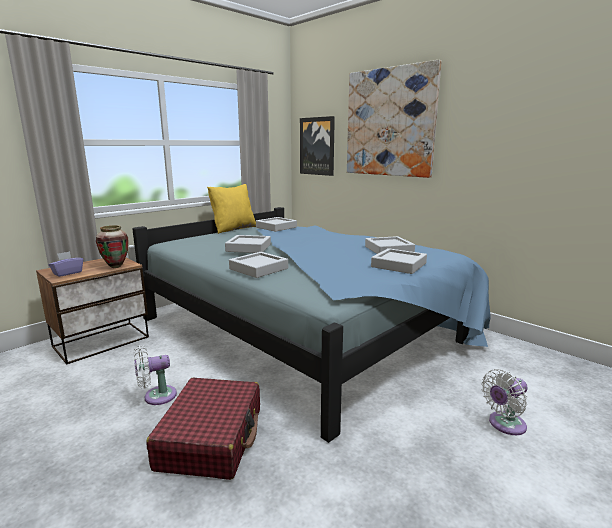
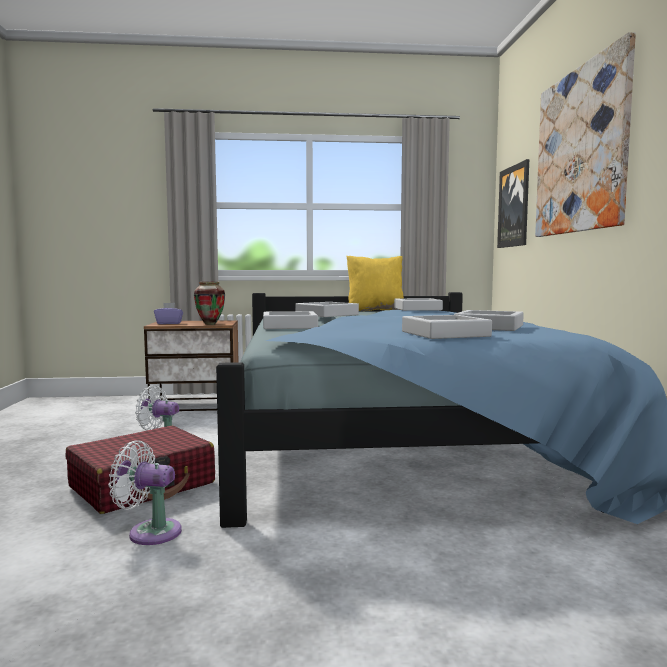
camera: 40 degrees right, 10 degrees down
(504, 425) = (474, 611): white fan -> white fan (150, 532)

